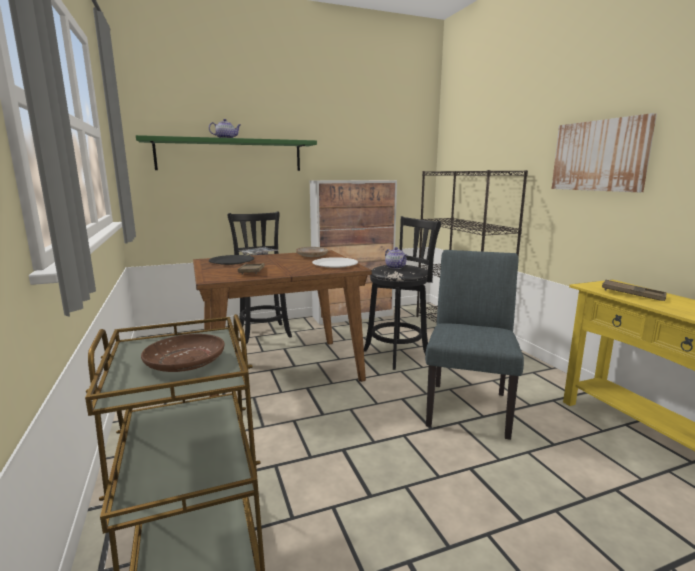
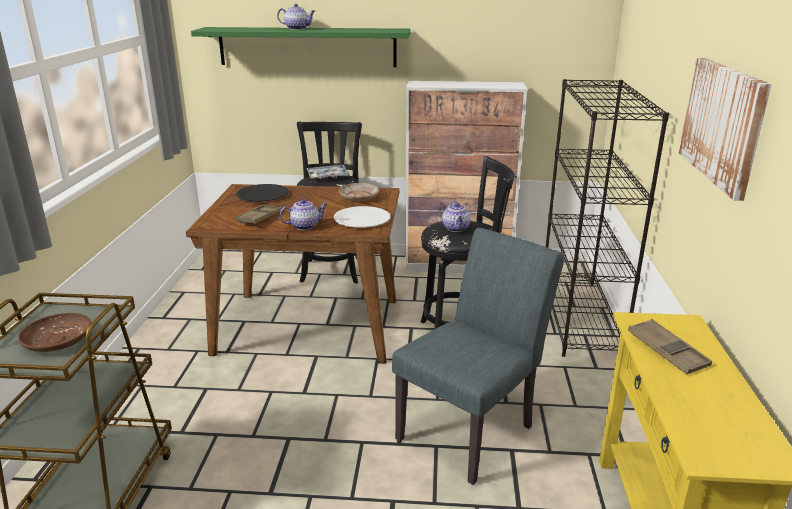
camera: 25 degrees right, 10 degrees up
(298, 271) = (305, 226): none -> teapot

